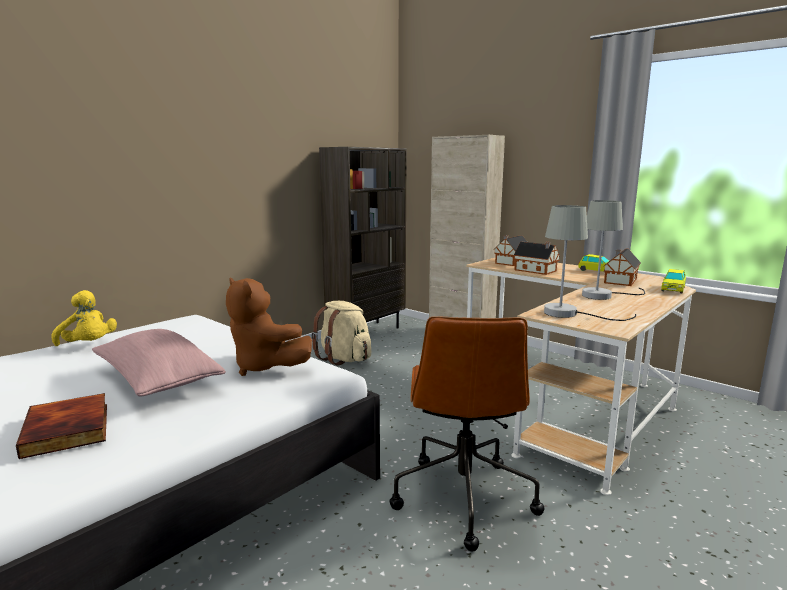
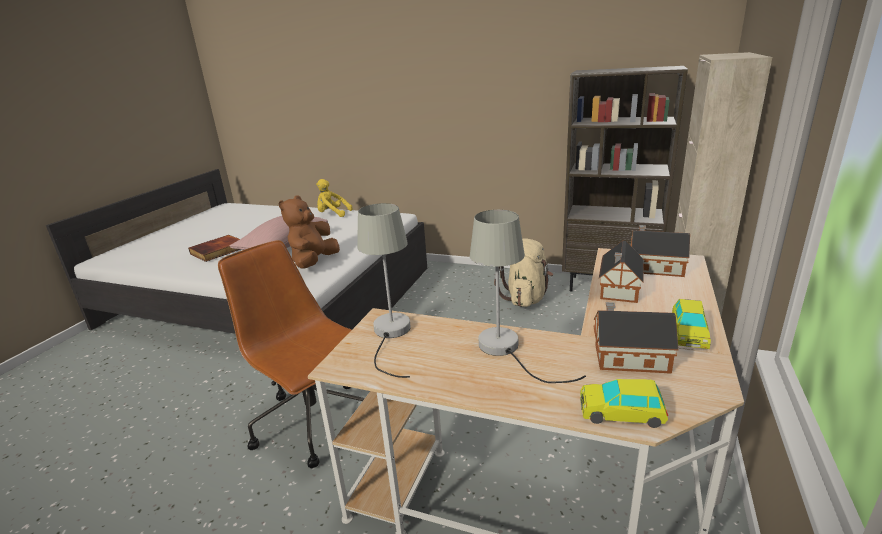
camera: 70 degrees right, 10 degrees up
(88, 345) = (332, 214): yellow plush toy -> yellow plush toy turned 90 degrees clockwise
(463, 496) = (316, 423): brown office chair -> brown office chair turned 60 degrees clockwise

